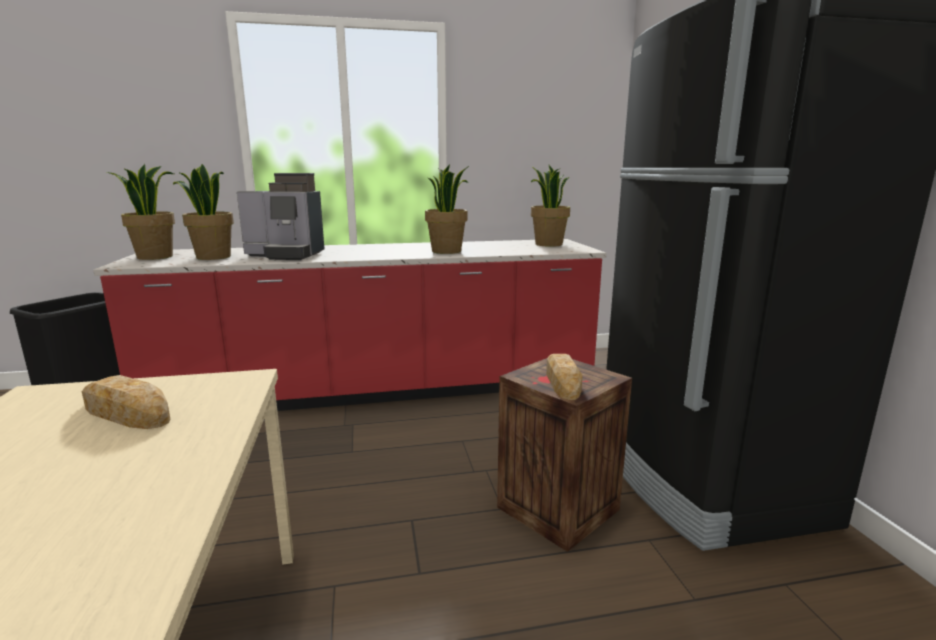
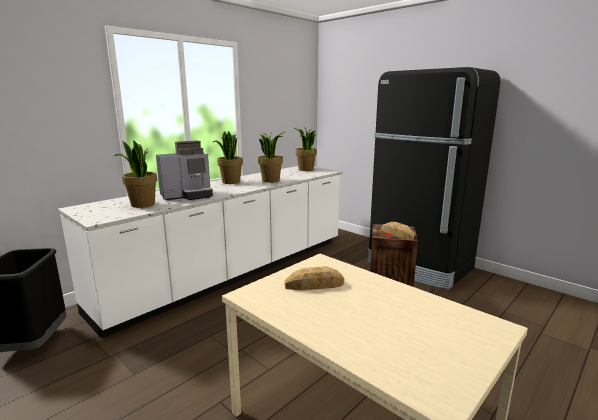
camera: 35 degrees left, 0 degrees up
(155, 257) = (95, 211): potted plant -> potted plant (230, 182)
(379, 390) = (233, 272): red counter -> white counter

